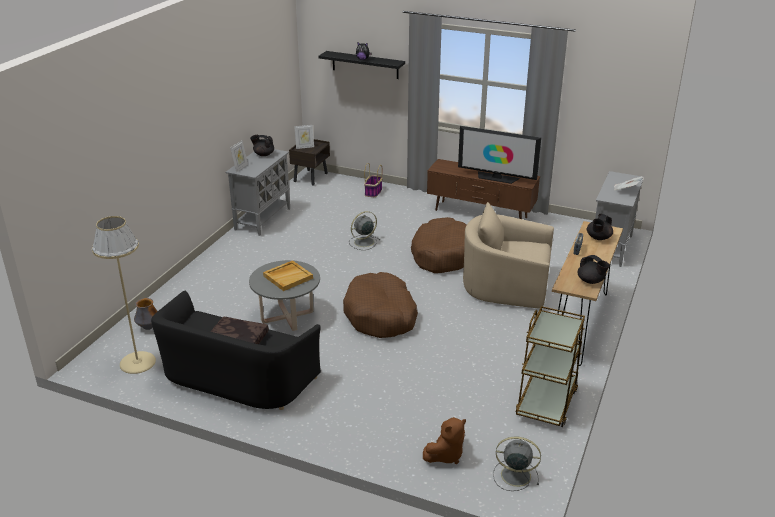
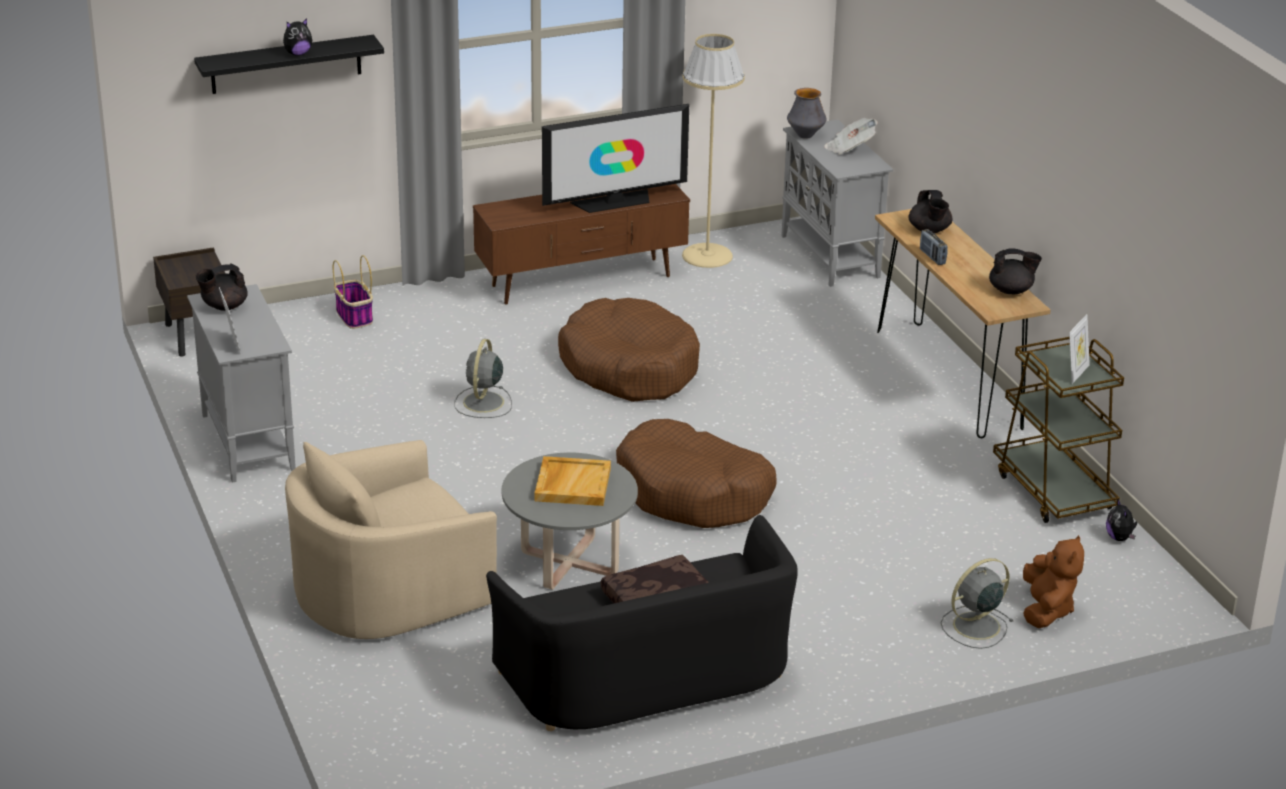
camera: 45 degrees left, 0 degrees up
(137, 362) = (470, 741): beige floor lamp -> beige floor lamp (707, 256)
(148, 327) = (387, 689): vase -> vase (805, 135)
(304, 147) = (184, 274): picture frame -> picture frame (1076, 373)
(506, 286) = (785, 371): beige armchair -> beige armchair (387, 590)
(514, 475) = (1143, 587): grey fan -> grey fan (974, 626)
(543, 444) = (1120, 538): none -> plush toy

